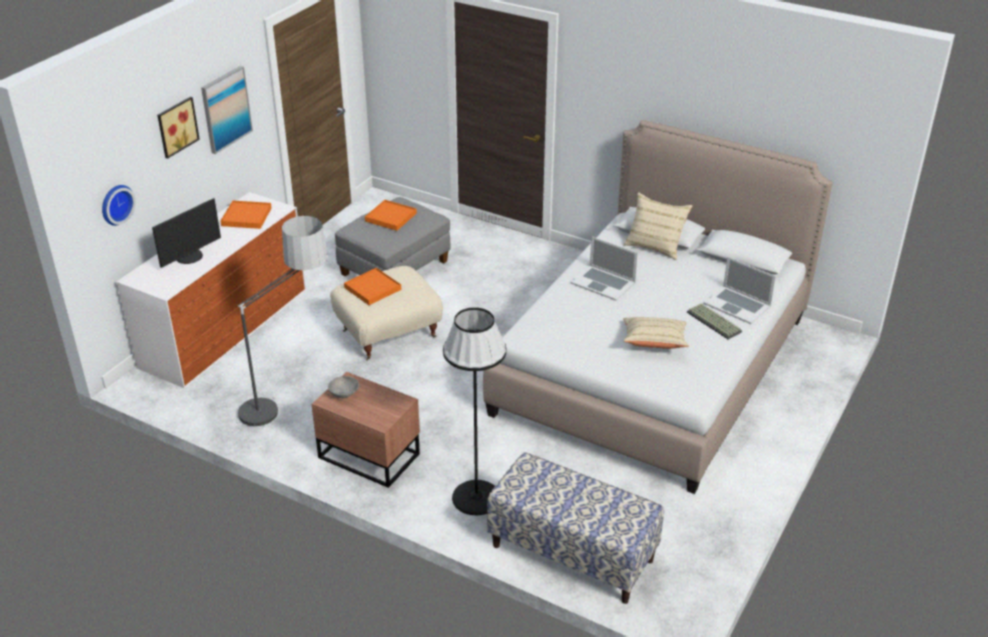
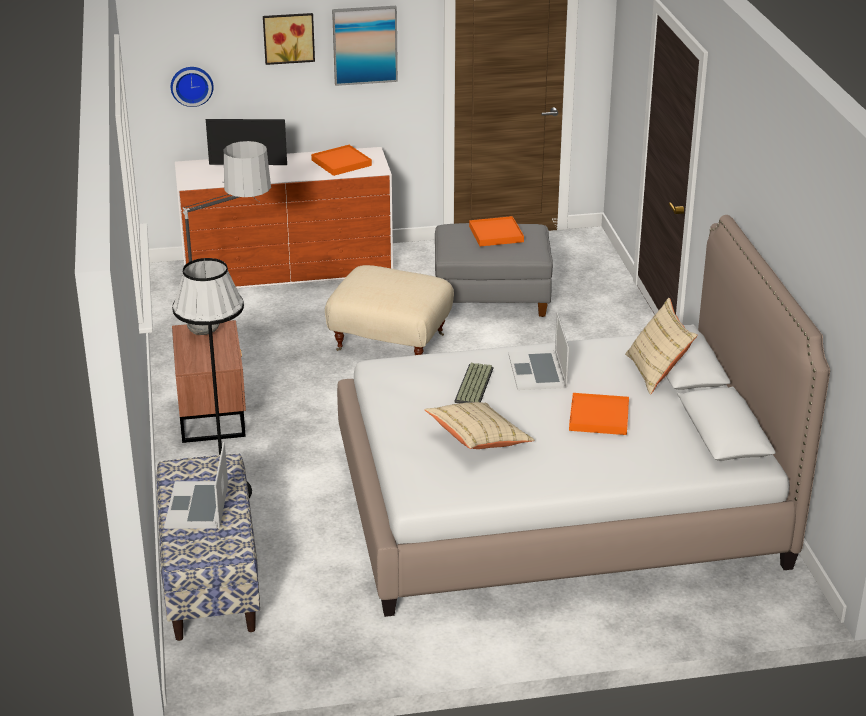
camera: 50 degrees right, 5 degrees down
(372, 288) = (379, 279): orange tray -> orange tray (599, 417)
(715, 322) = (569, 460): keyboard -> keyboard (475, 386)
(737, 305) = (624, 462): laptop -> laptop (198, 505)

